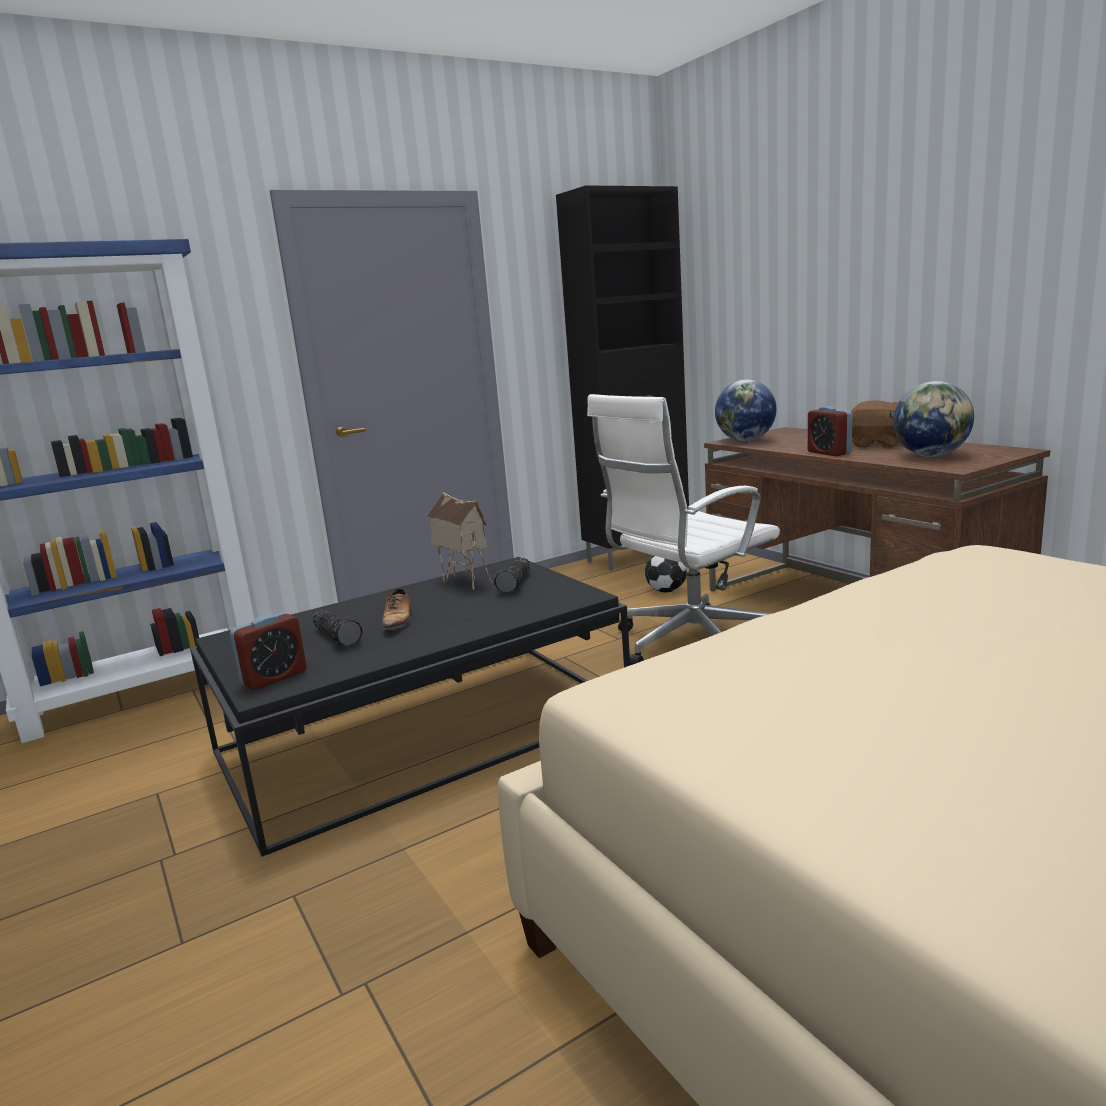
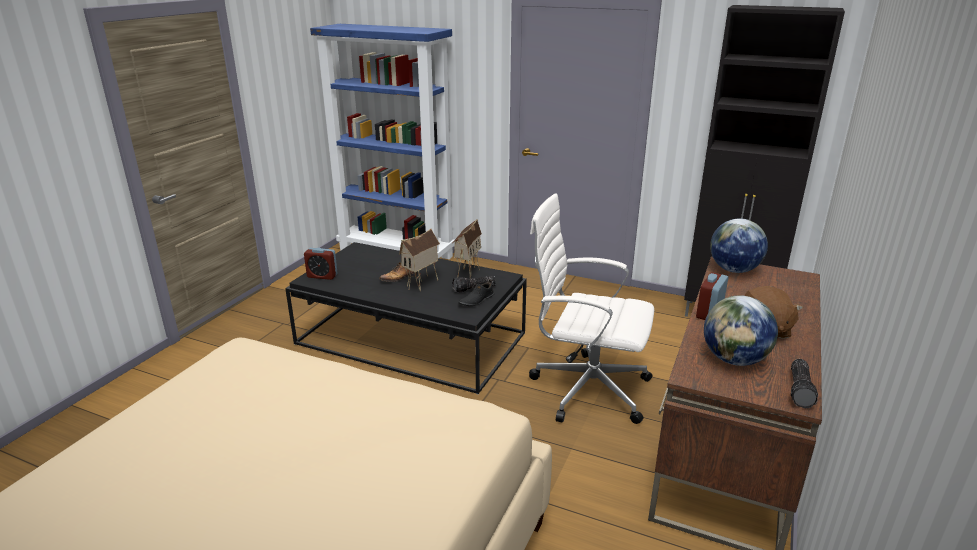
camera: 55 degrees right, 10 degrees up
(338, 637) = (372, 271): flashlight -> flashlight (801, 390)
(449, 610) = (422, 285): none -> toy house
(550, 586) = (476, 300): none -> black shoe
(667, 591) = (671, 351): football -> none

